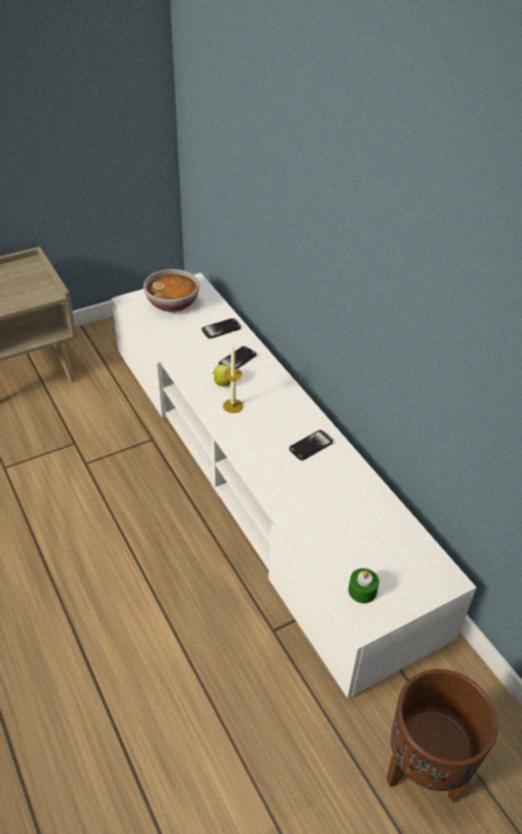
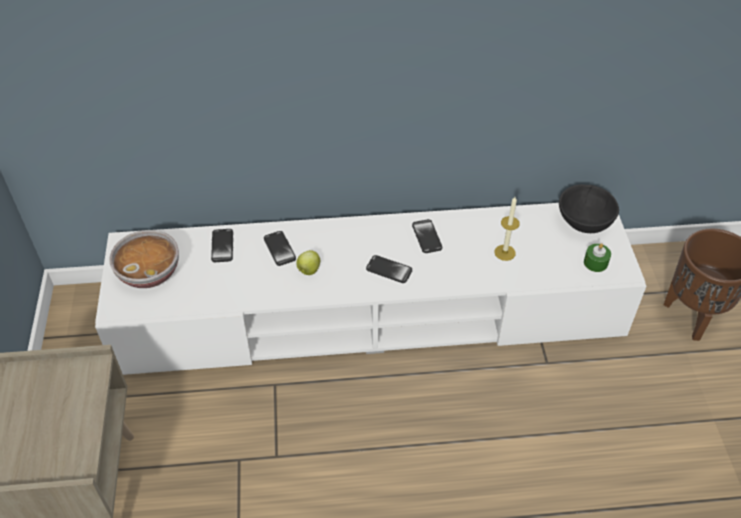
camera: 65 degrees left, 5 degrees up
(233, 406) = (345, 274): candle -> candle (504, 252)
(254, 432) = (389, 270): none -> phone
(415, 566) = (583, 223): none -> black bowl

